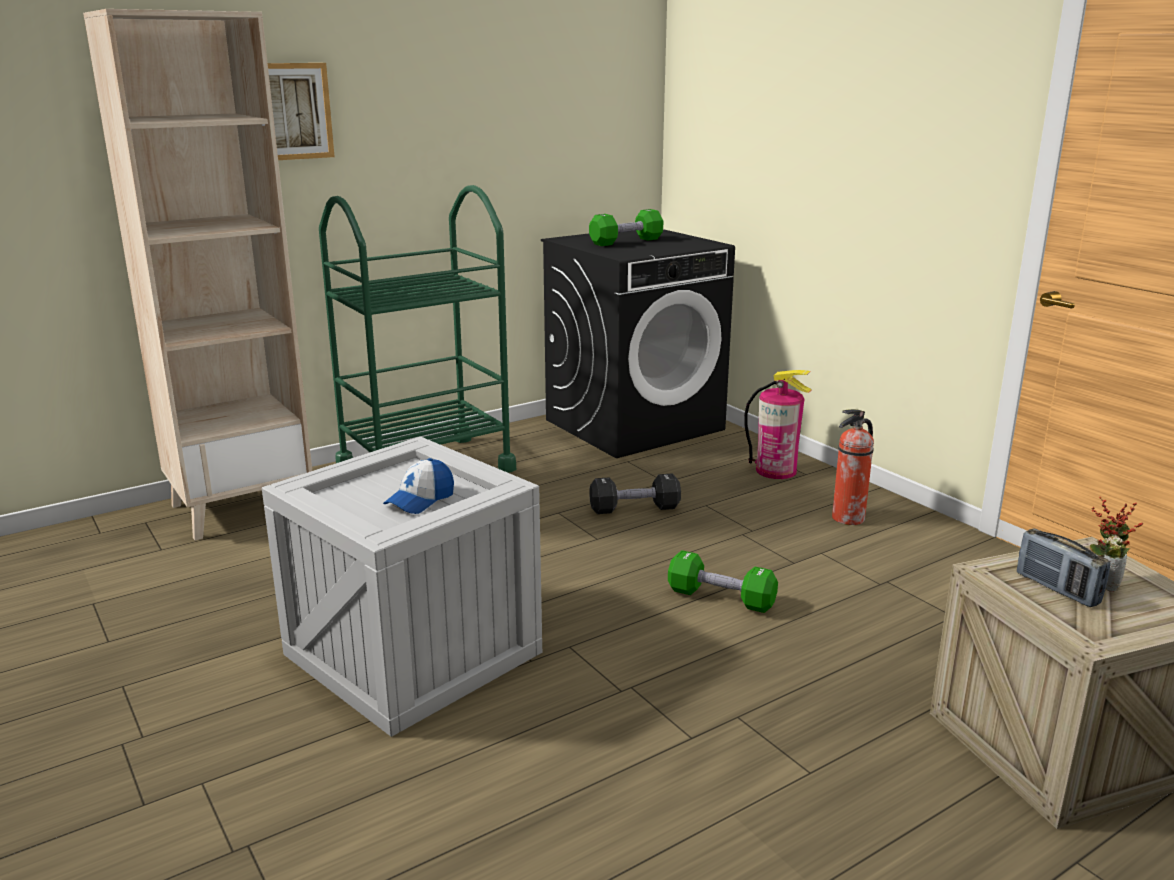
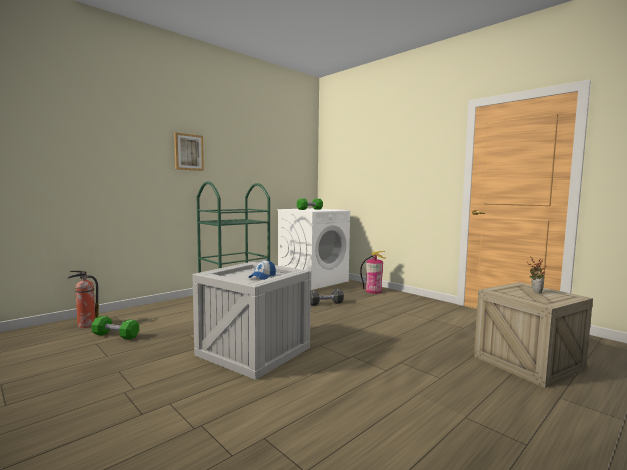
camera: 10 degrees left, 15 degrees down
(242, 507) = (158, 310): beige bookcase -> none
(634, 424) = (313, 281): black washing machine -> white washing machine
(721, 598) = (373, 327): green dumbbell -> green dumbbell (115, 335)
(847, 518) = (407, 303): fire extinguisher -> fire extinguisher (85, 325)
(1057, 589) = (521, 293): radio -> none

